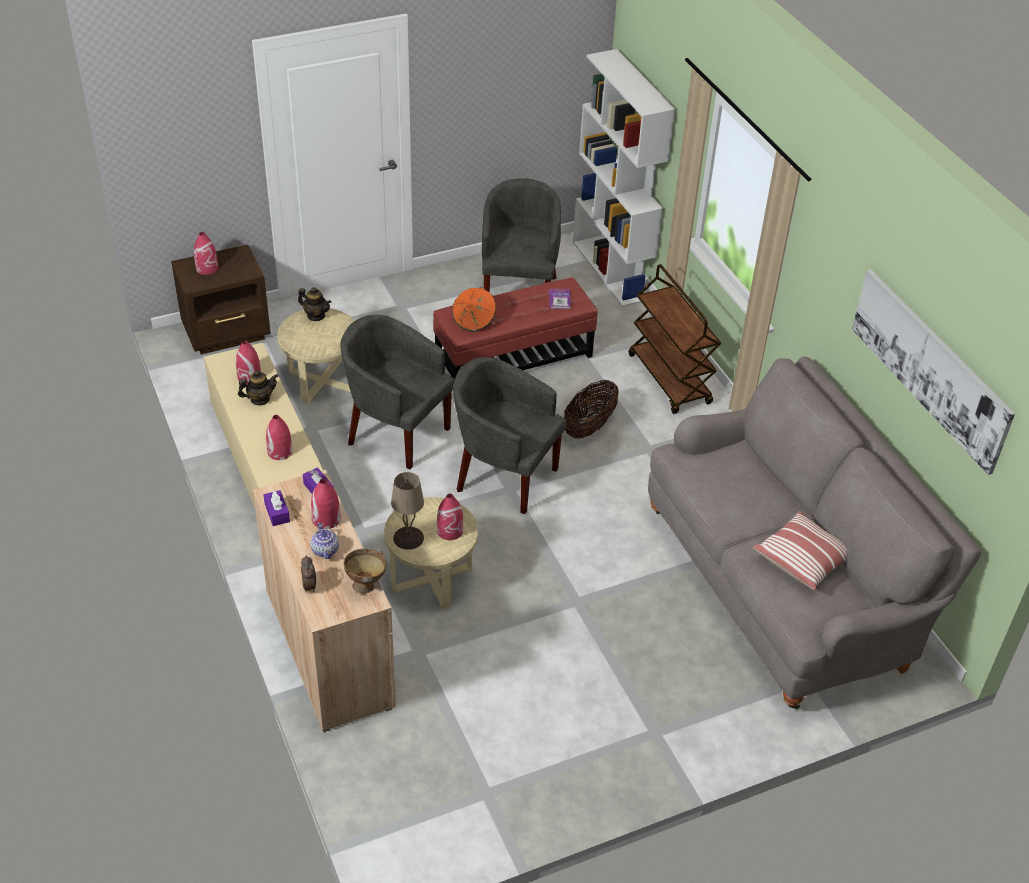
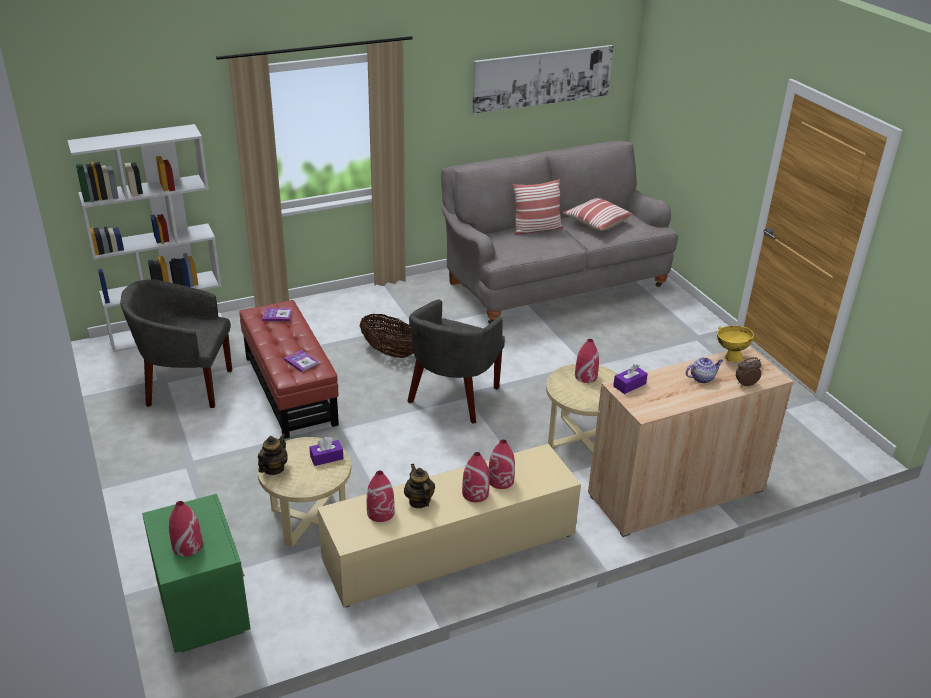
camera: 90 degrees left, 10 degrees down
(228, 333) = (205, 609): brown nightstand -> green nightstand
(277, 513) = (666, 407): purple tissue box -> purple tissue box (326, 457)
(326, 519) = (665, 379): red vase -> red vase (475, 493)
(366, 584) = (730, 356): brown bowl -> yellow bowl
(396, 432) = (395, 462): grey armchair -> none
(408, 537) = (599, 398): beige table lamp -> none
(474, 320) = (301, 362): orange hat -> book
(670, 380) = (332, 311): brown cart -> none
(769, 494) = (536, 229): none -> pillow

